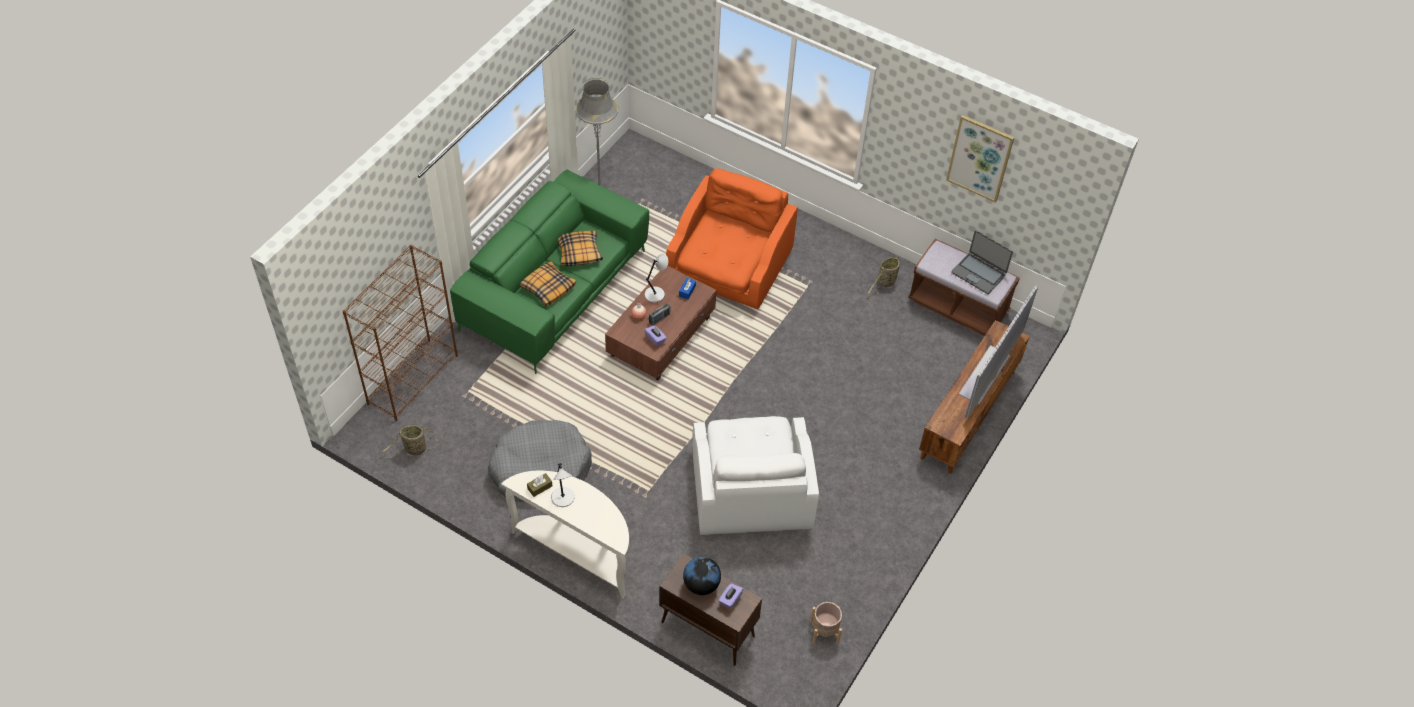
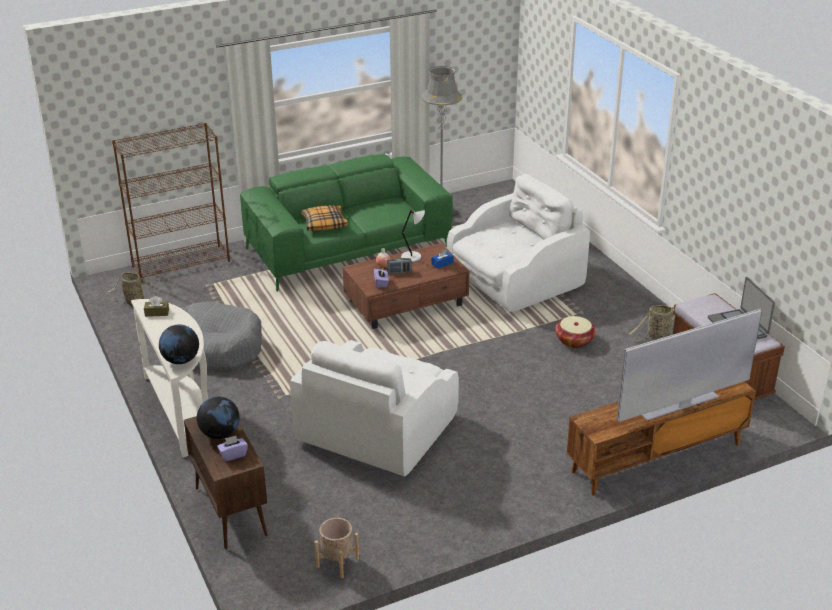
camera: 35 degrees right, 20 degrees down
(563, 498) = (166, 326): grey table lamp -> none
(579, 253) = (373, 212): pillow -> none
(613, 530) = (181, 360): none -> globe
(729, 266) = (513, 280): orange armchair -> white armchair
(827, 317) = (574, 340): none -> basket
(980, 158) = (757, 180): picture -> none

